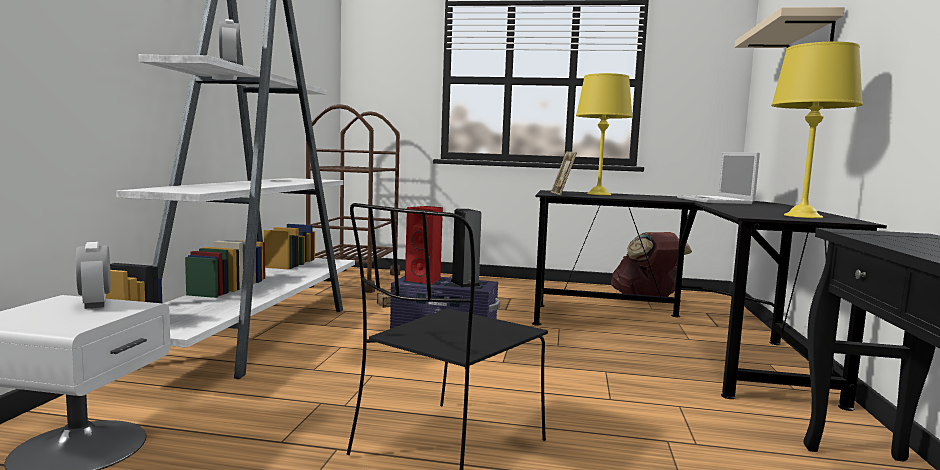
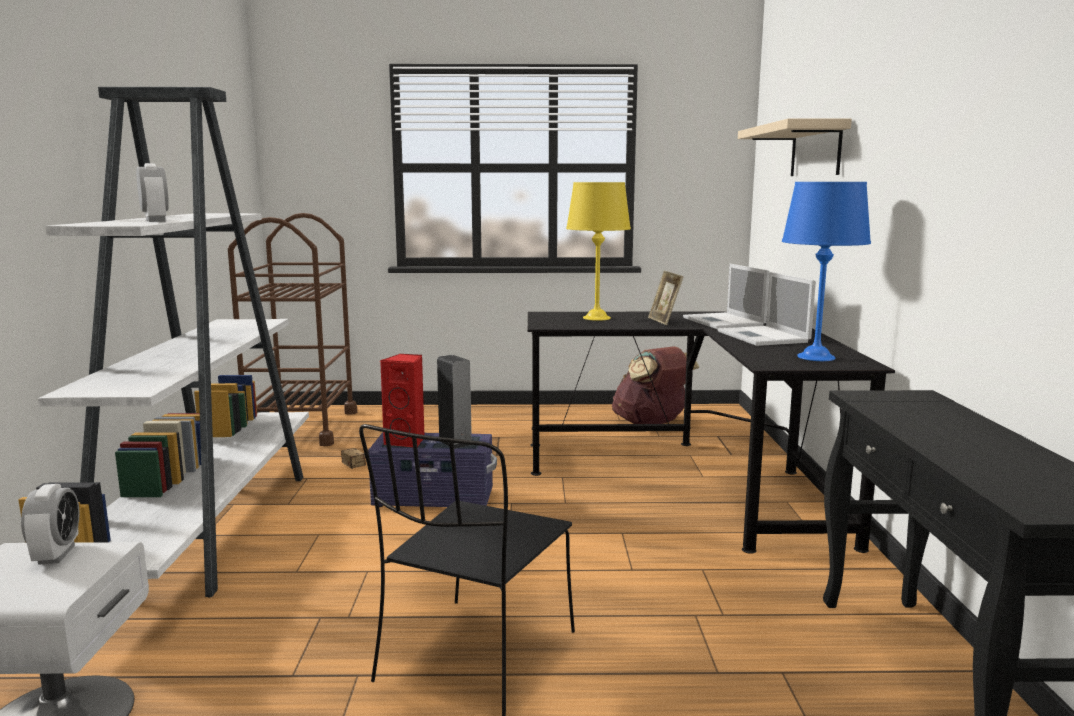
camera: 10 degrees left, 5 degrees up
(95, 304) = (56, 554): alarm clock -> alarm clock turned 150 degrees counterclockwise
(562, 194) = (556, 324): picture frame -> picture frame (664, 321)
(752, 207) = (764, 337): none -> laptop
(802, 216) = (816, 357): yellow table lamp -> blue table lamp

